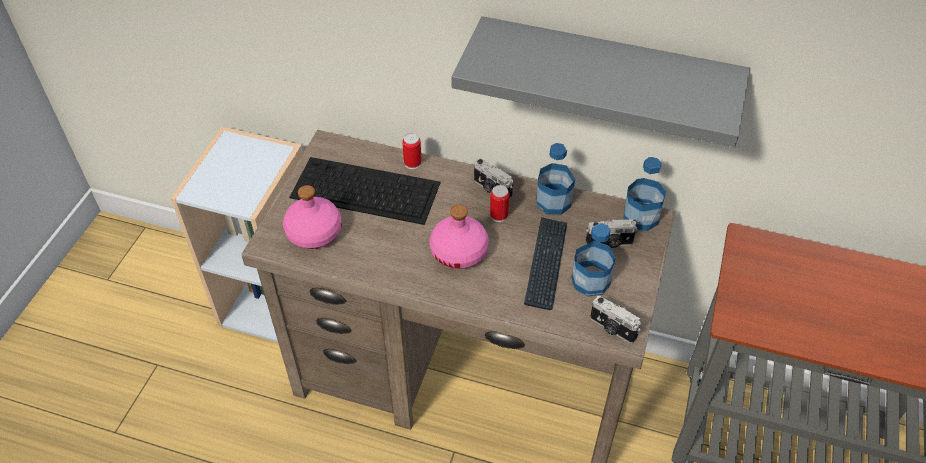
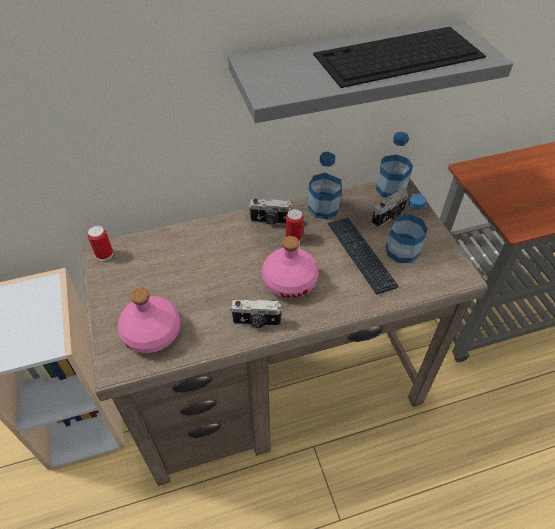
camera: 35 degrees left, 0 degrees up
(364, 190) = (167, 274): keyboard -> keyboard (397, 56)
(412, 163) = (190, 232): can -> can (104, 254)
(612, 329) = (449, 277): camera -> camera (257, 322)

